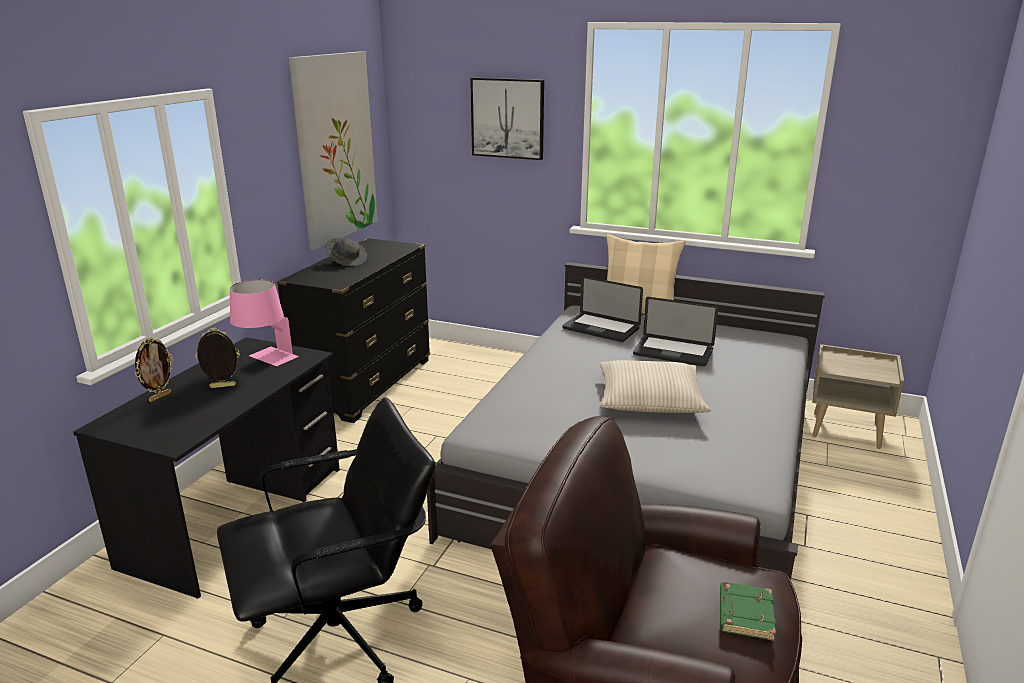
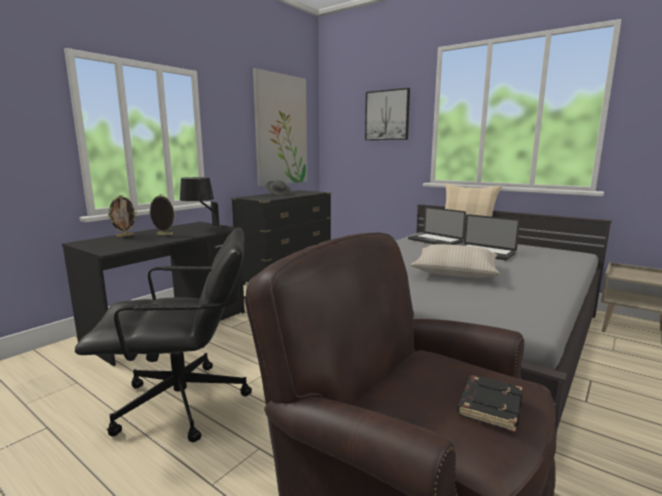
camera: 15 degrees right, 10 degrees down
(266, 359) = (201, 228): pink table lamp -> black table lamp
(744, 614) = (488, 406): green book -> black book

